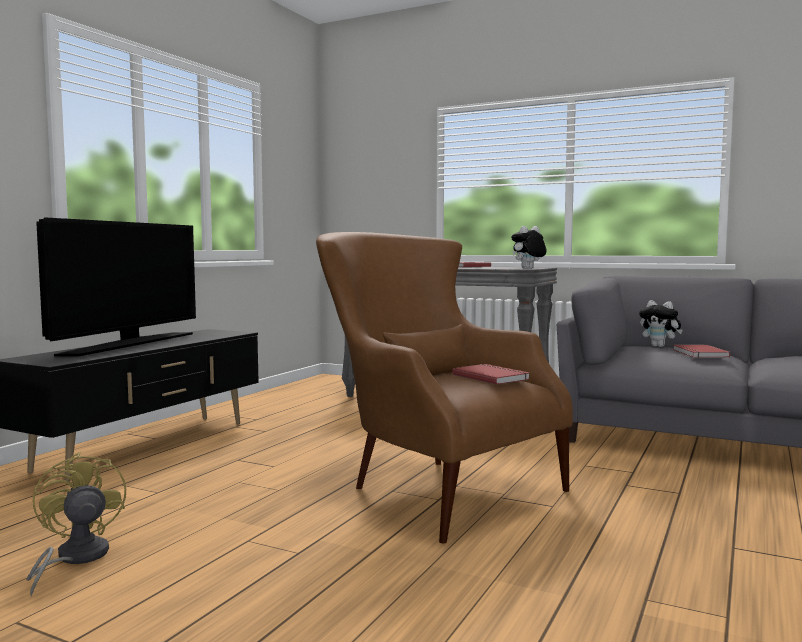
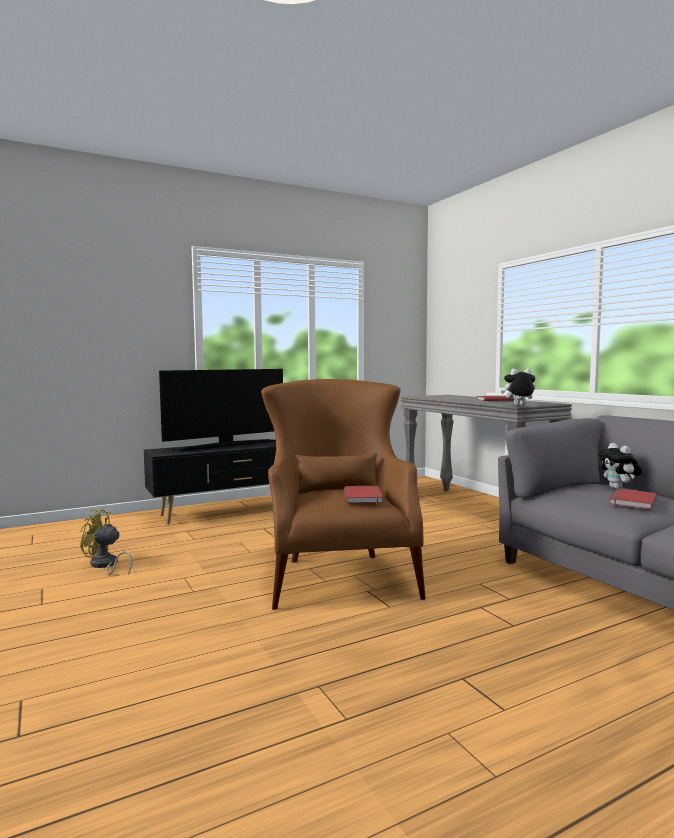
camera: 35 degrees right, 0 degrees up
(74, 559) = (105, 565): yellow fan -> yellow fan turned 90 degrees counterclockwise

